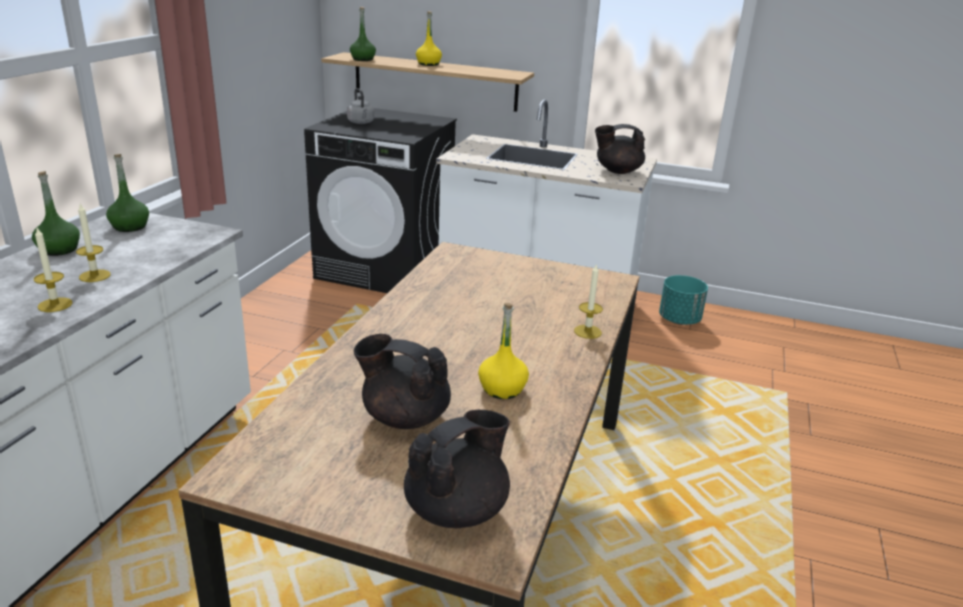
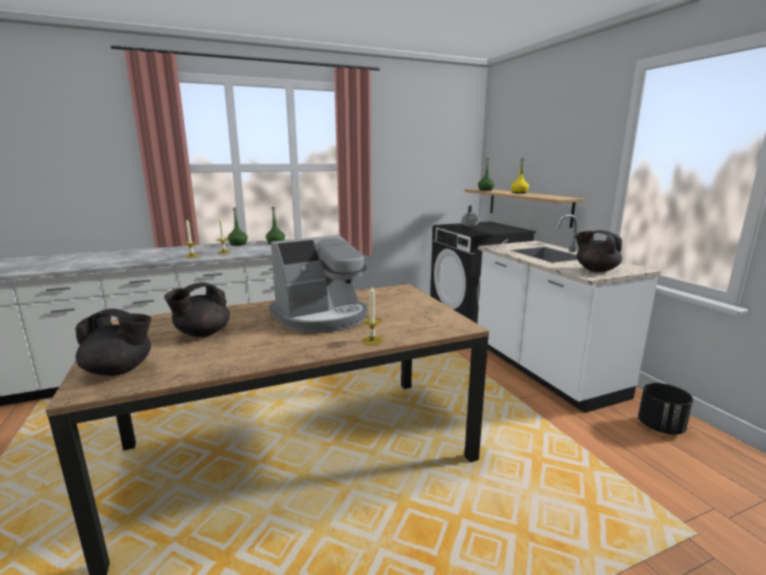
camera: 50 degrees right, 10 degrees down
(404, 417) = (202, 333): black teapot -> black teapot turned 120 degrees counterclockwise
(473, 327) = (322, 317): none -> coffee machine
(502, 389) = (262, 342): yellow bottle -> none
(679, 320) = (660, 427): turquoise planter -> black planter

